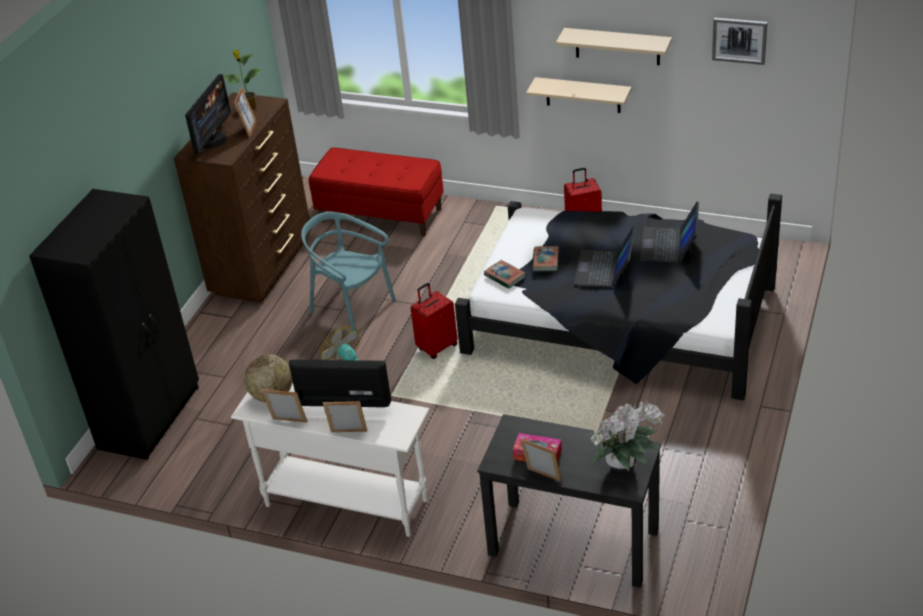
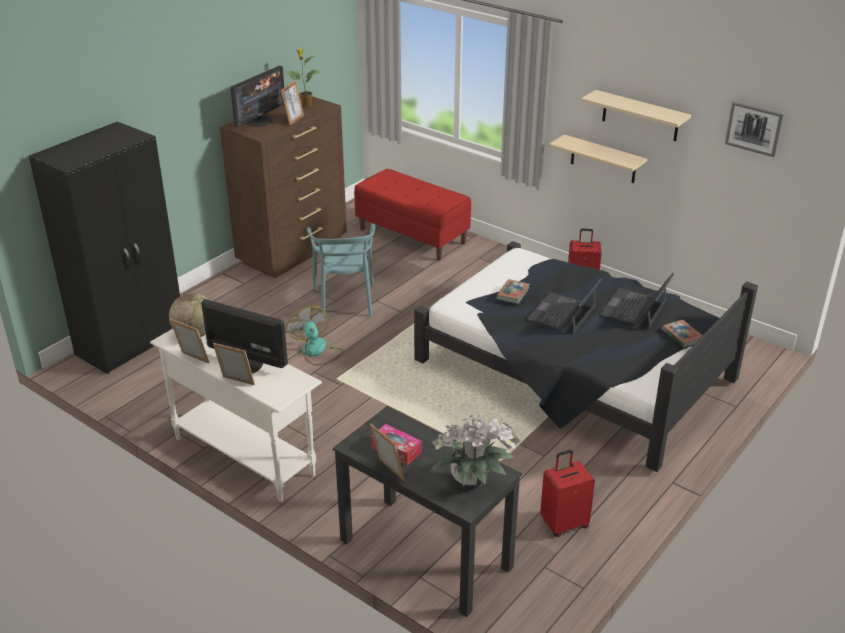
camera: 15 degrees right, 5 degrees down
(352, 308) = (345, 301): turquoise chair -> turquoise chair turned 150 degrees counterclockwise
(437, 347) = (398, 350): red suitcase -> red suitcase (564, 523)
(504, 276) = (469, 298): book -> book (682, 336)

